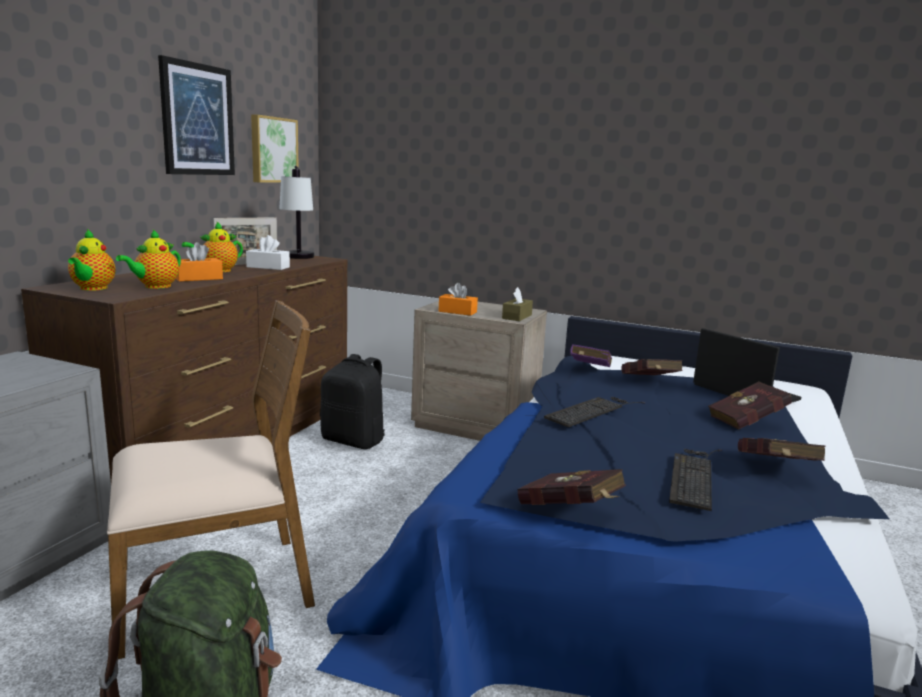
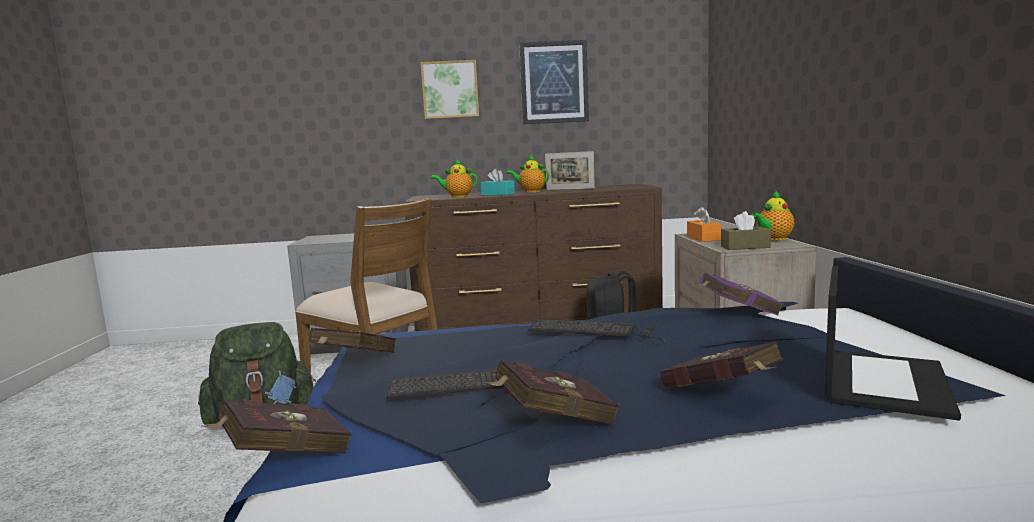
camera: 65 degrees right, 5 degrees down
(92, 288) = (431, 196): teapot -> teapot (773, 239)
(198, 278) = (498, 194): orange tissue box -> turquoise tissue box
(268, 267) = (571, 190): white tissue box -> none
(273, 150) = (639, 97): picture -> picture (450, 90)
(298, 259) = (623, 187): table lamp -> none
(649, 383) = (765, 336): red book -> red book (282, 457)

